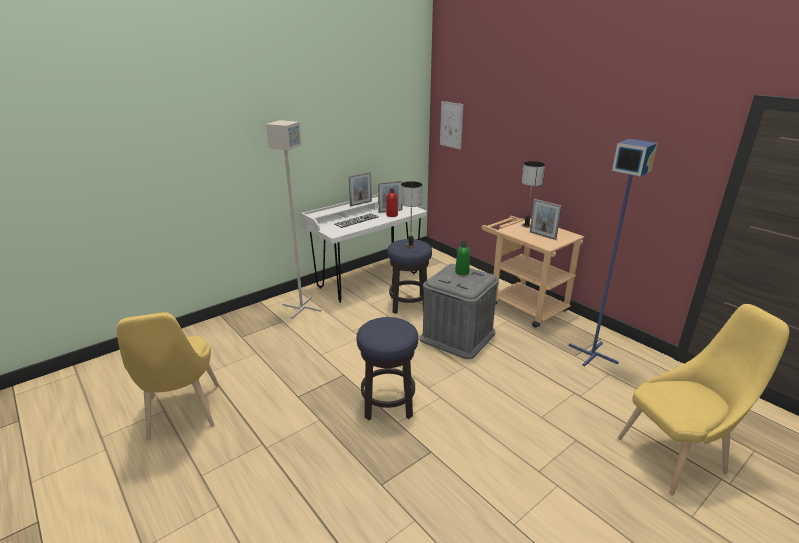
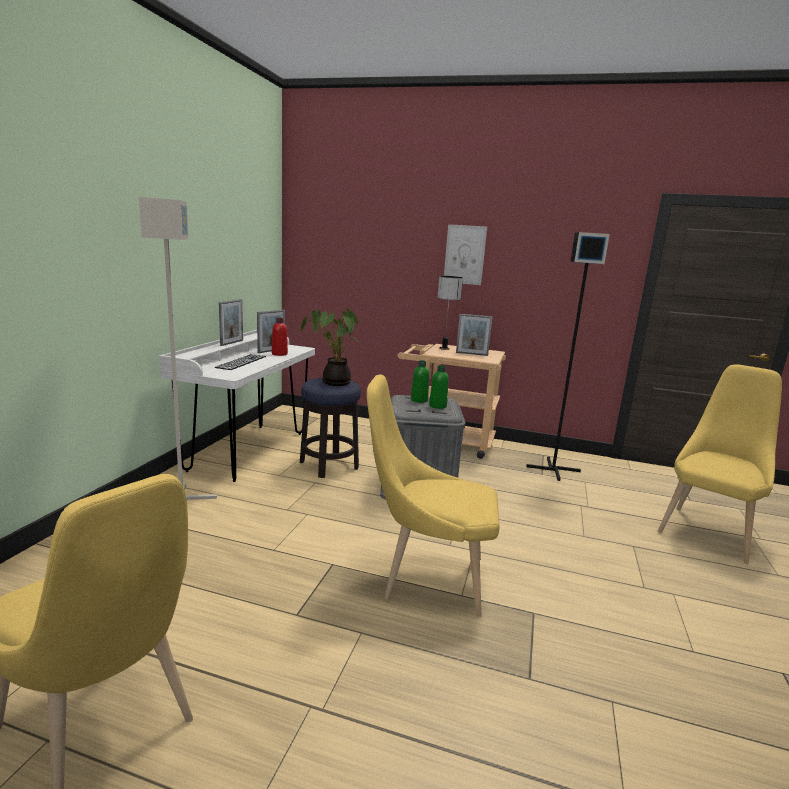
camera: 35 degrees left, 10 degrees down
(388, 403) = (426, 578): stool -> yellow chair
(410, 245) = (333, 382): table lamp -> potted plant
(451, 125) = (317, 248): picture -> picture (464, 255)
(469, 280) = (437, 406): none -> green bottle
(592, 353) = (552, 468): blue floor lamp -> black floor lamp

